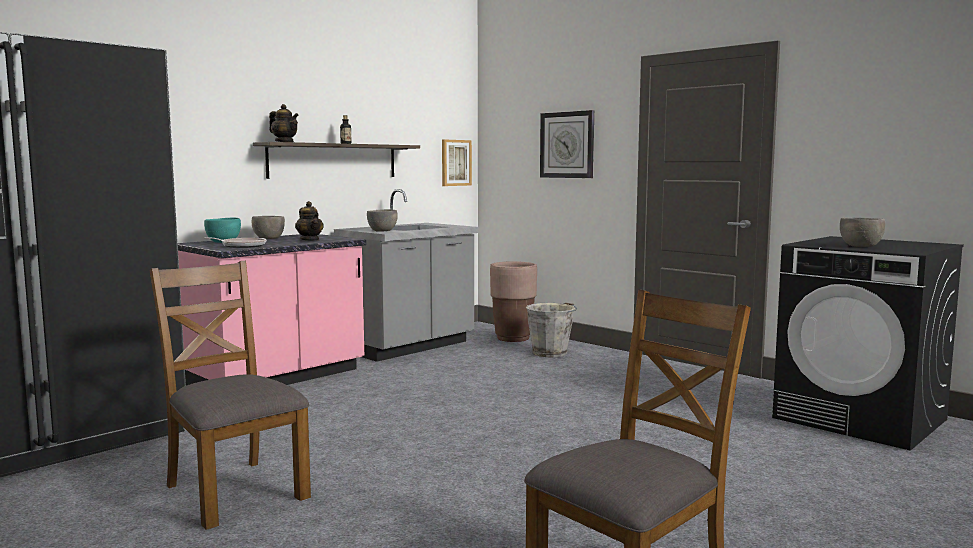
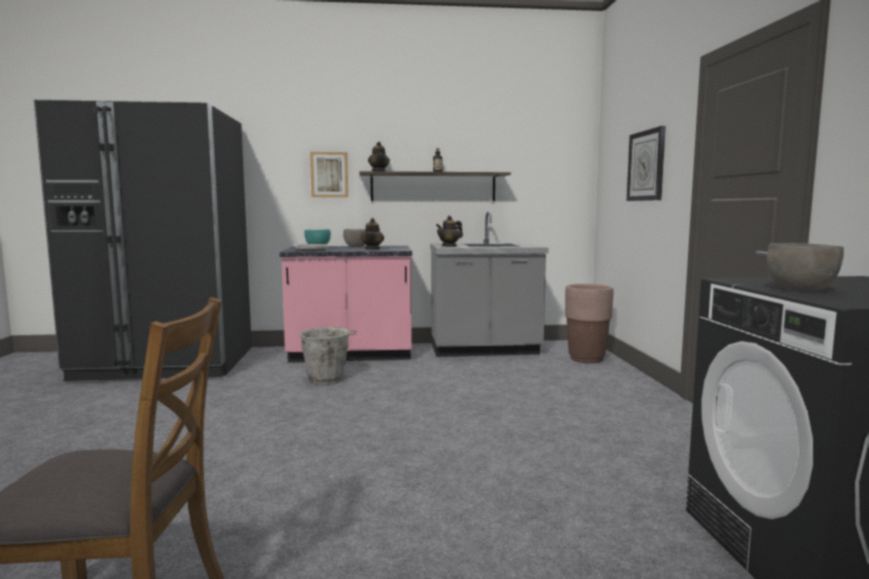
camera: 40 degrees right, 0 degrees up
(234, 491) = (155, 422): brown chair -> none
(382, 231) = (449, 246): grey bowl -> teapot
(455, 162) = (568, 188): picture -> picture (329, 174)
(551, 353) = (591, 378): grey bucket -> grey bucket (327, 379)

